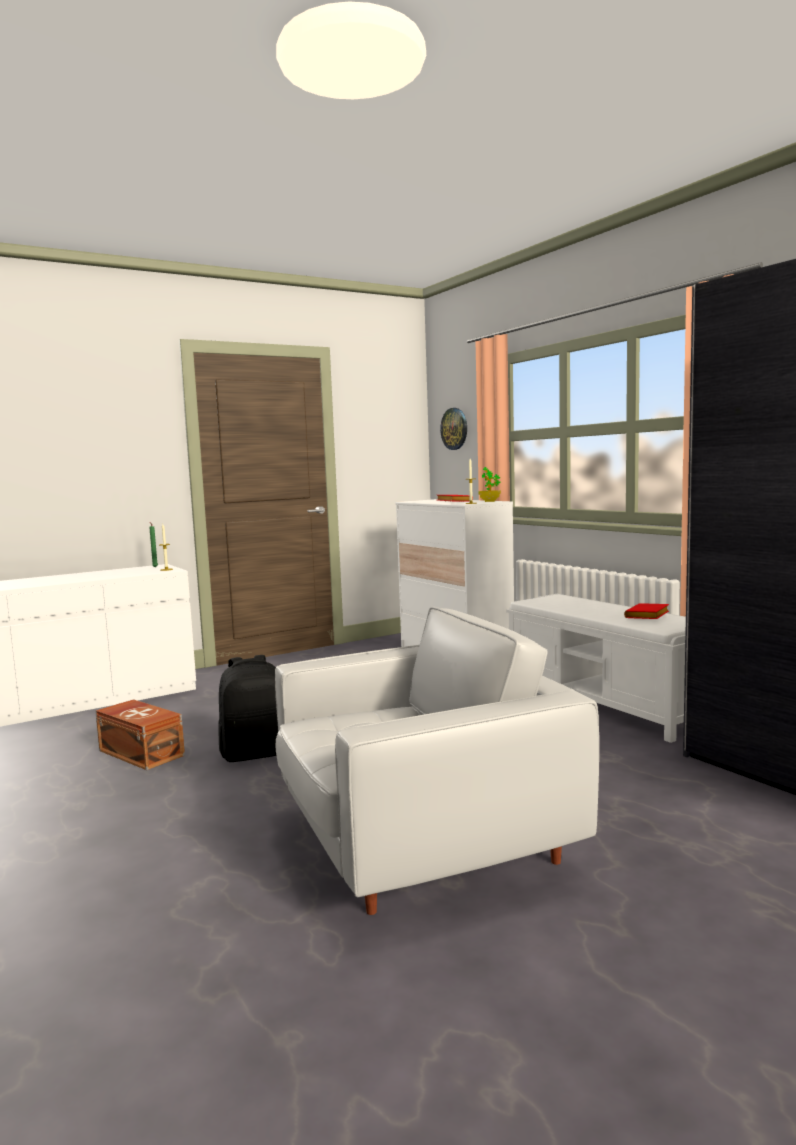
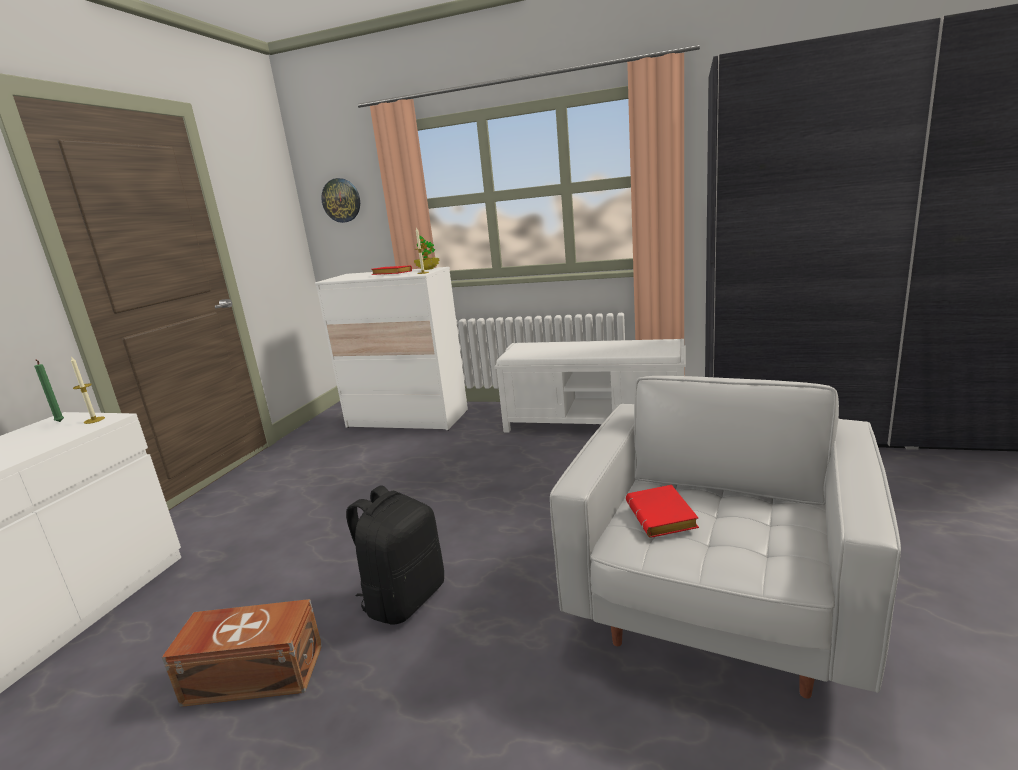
camera: 40 degrees left, 10 degrees up
(648, 616) = (628, 345): red book -> red book (663, 518)

